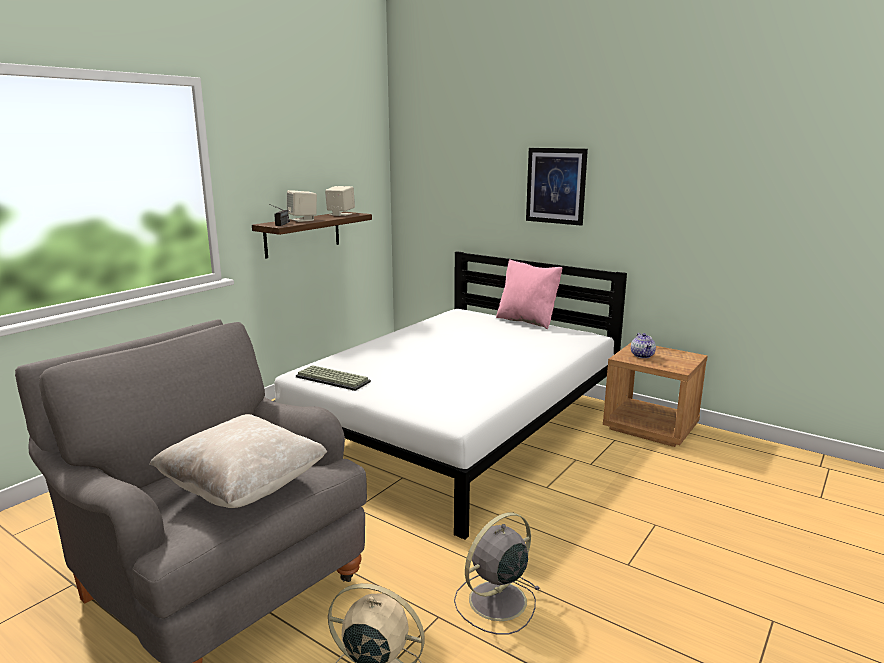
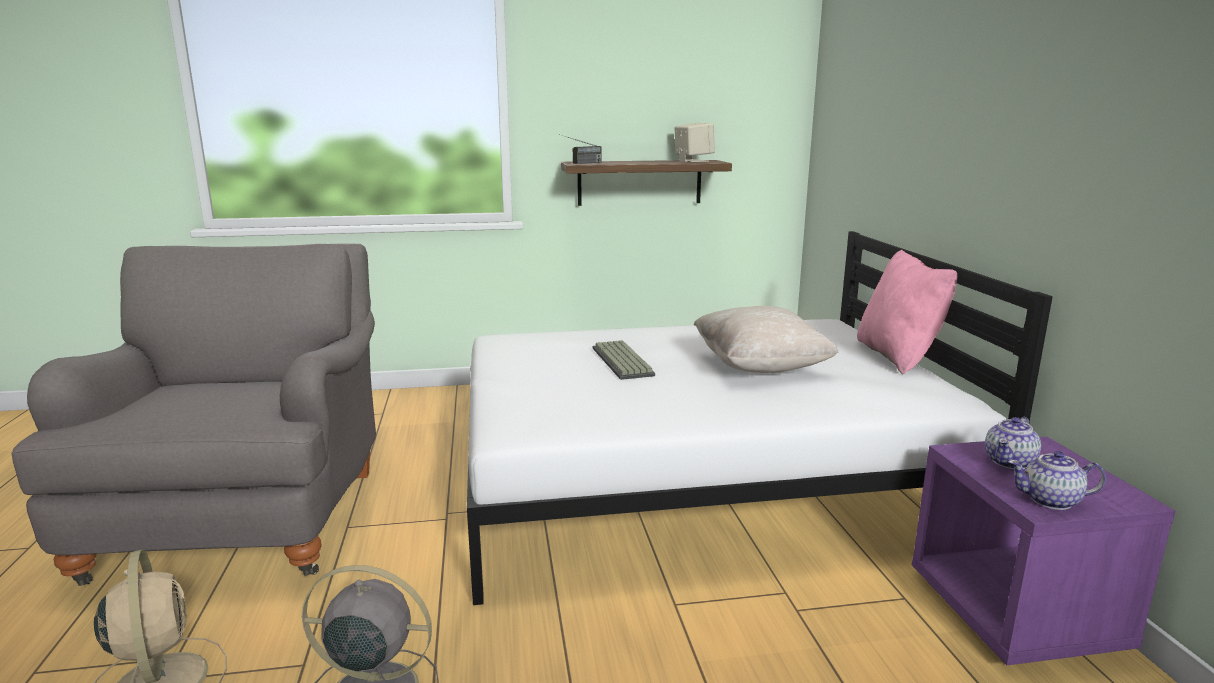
camera: 45 degrees right, 0 degrees up
(243, 488) = (184, 409): beige pillow -> beige pillow (760, 367)
(303, 220) = (626, 162): beige speaker -> none
(334, 379) = (508, 352): keyboard -> keyboard (624, 361)
(556, 186) = (978, 122): picture -> none
(651, 427) = (1016, 613): brown nightstand -> purple nightstand
(677, 365) = (1050, 501): none -> teapot

